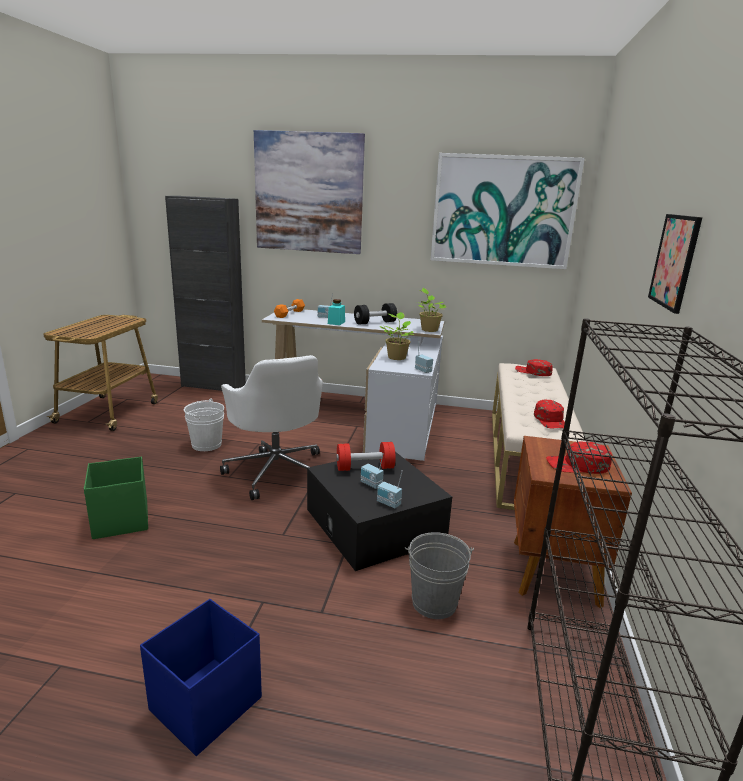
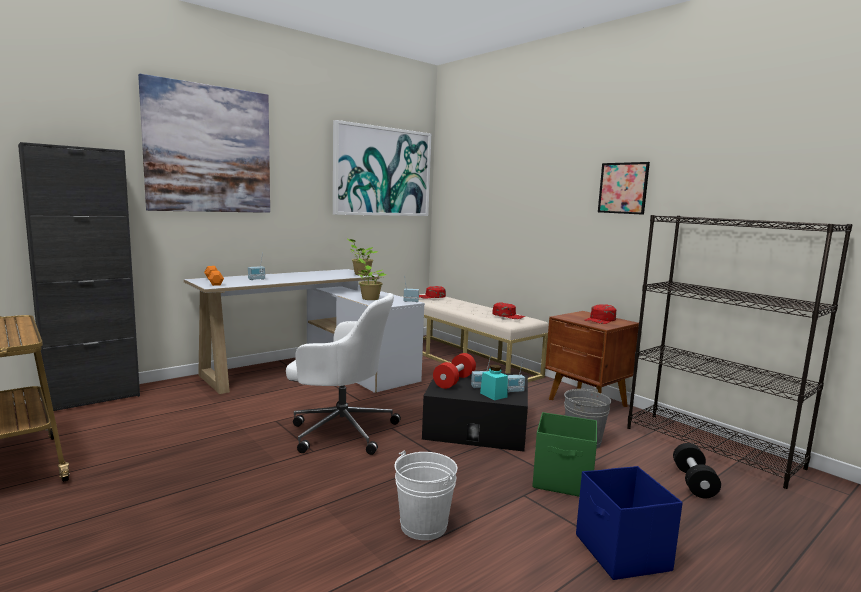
camera: 50 degrees left, 10 degrees down
(120, 521) = (303, 527): green storage box -> green storage box (563, 481)
(206, 444) = (226, 442): white bucket -> white bucket (423, 525)
(336, 322) = (281, 281): turquoise jar -> turquoise jar (493, 395)
(375, 323) = (310, 276): black dumbbell -> black dumbbell (693, 482)

